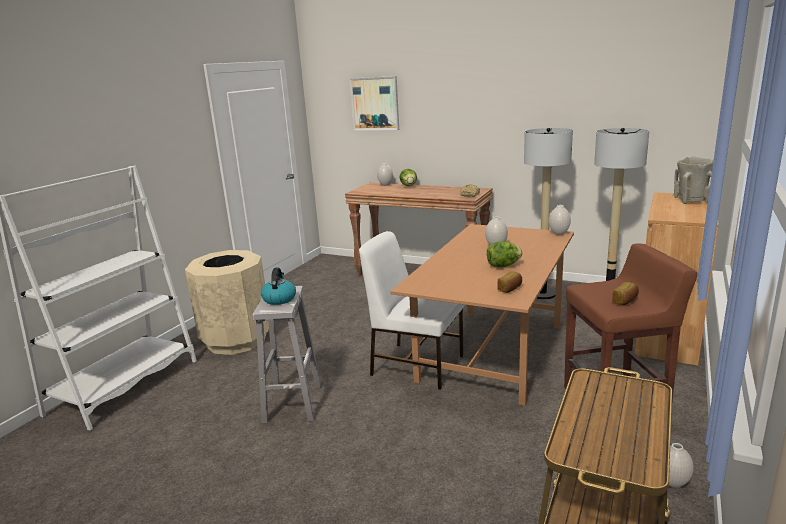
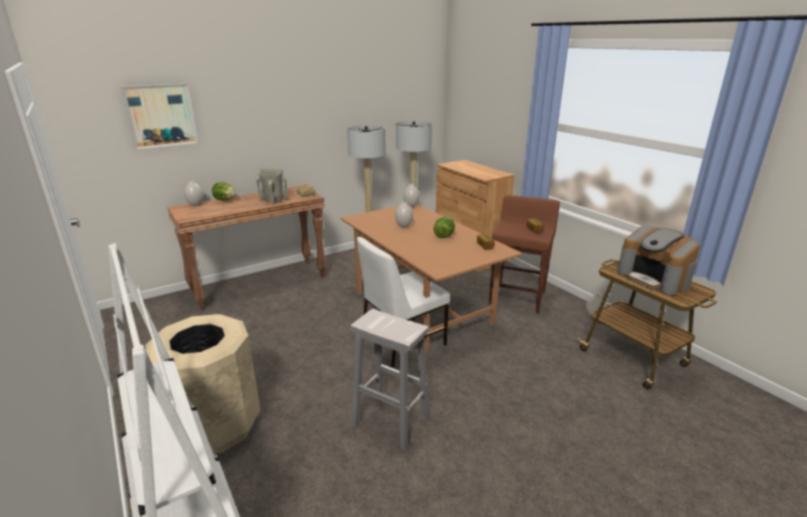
camera: 60 degrees left, 5 degrees up
(279, 299) = (389, 325): kettle -> none
(615, 417) = (654, 278): none -> coffee machine
(691, 200) = (468, 165): beige vase -> beige vase (273, 200)

